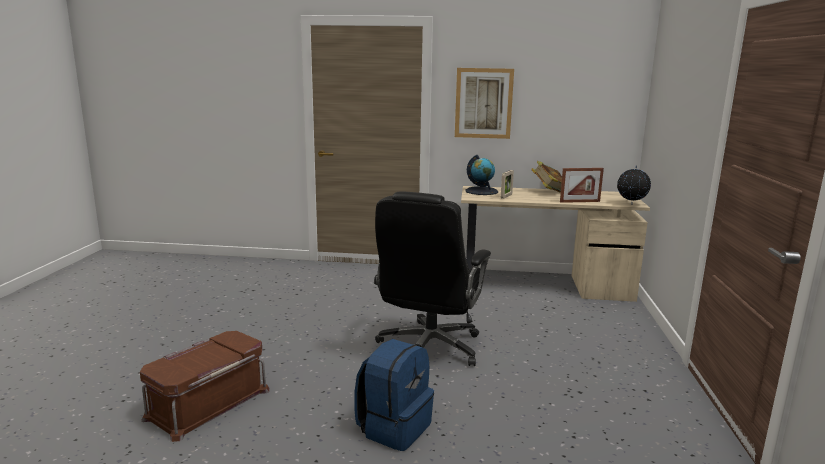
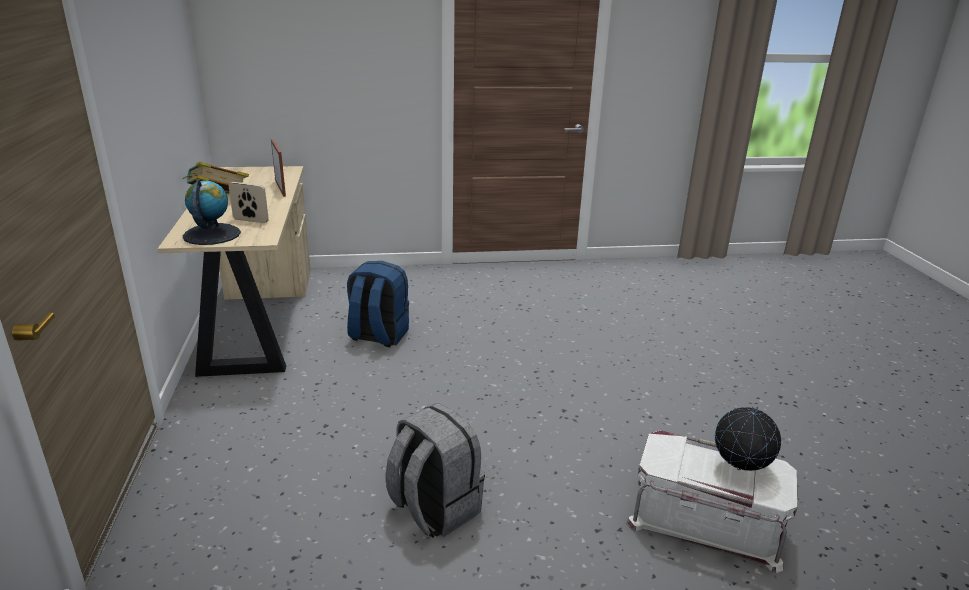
camera: 105 degrees left, 10 degrees up
(207, 403) = (705, 523): brown storage box -> white storage box
(304, 319) = (434, 509): none -> grey backpack
(394, 427) = (638, 384): blue backpack -> blue backpack (378, 336)
(429, 348) = (477, 382): black office chair -> none
(483, 103) = (131, 93): picture -> none
(631, 204) = (290, 171): globe -> globe (740, 470)

